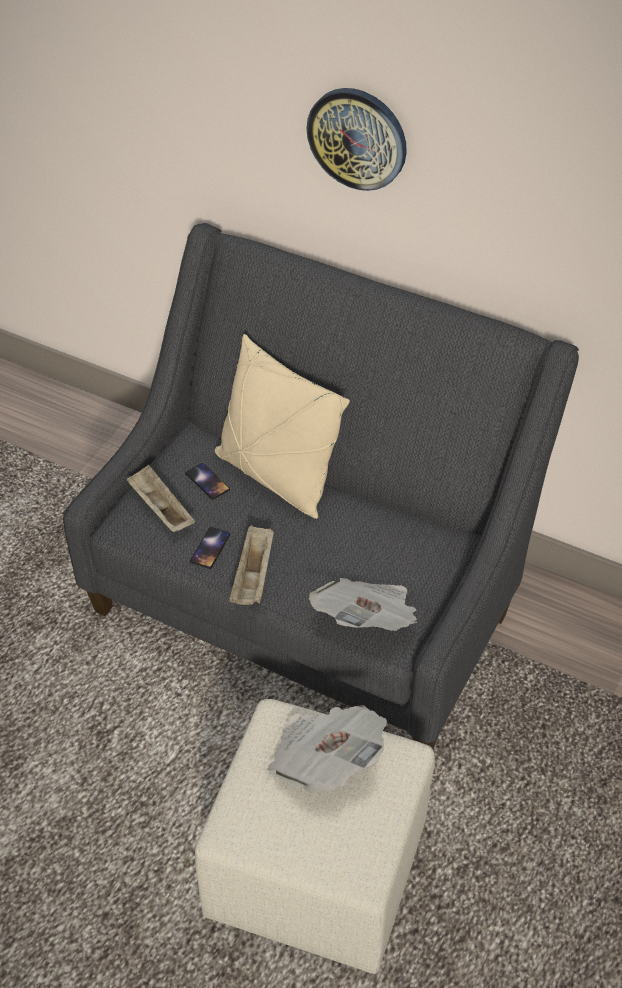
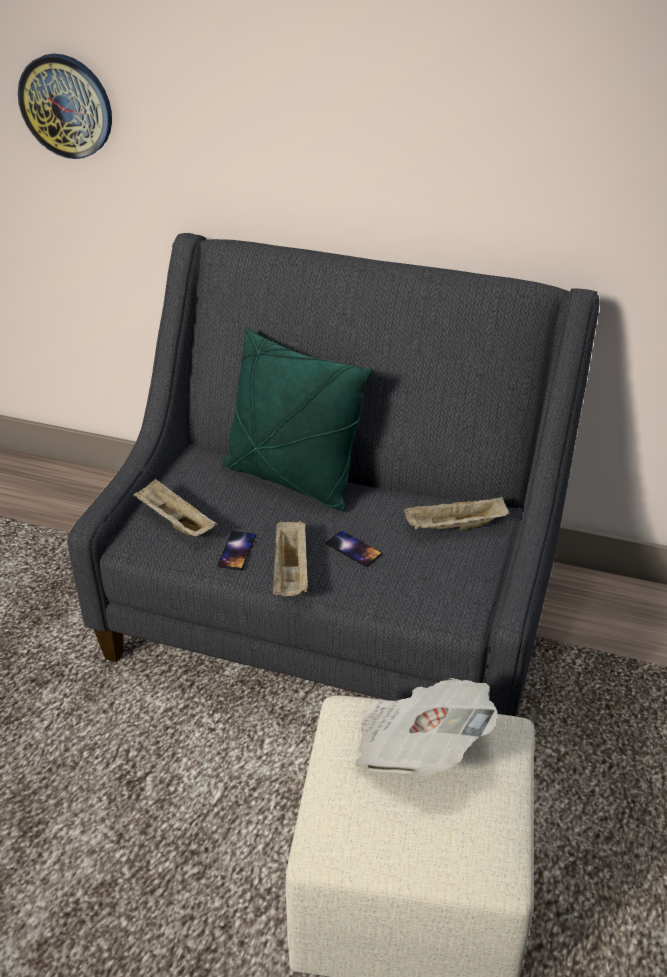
camera: 10 degrees left, 10 degrees down
(207, 481) = (220, 491): phone -> phone (353, 549)
(276, 476) = (291, 480): beige pillow -> green pillow
(357, 138) = (350, 102): wall clock -> wall clock (66, 106)
(367, 621) = (425, 598): newspaper -> none
(414, 549) = (454, 527): none -> beige tray

